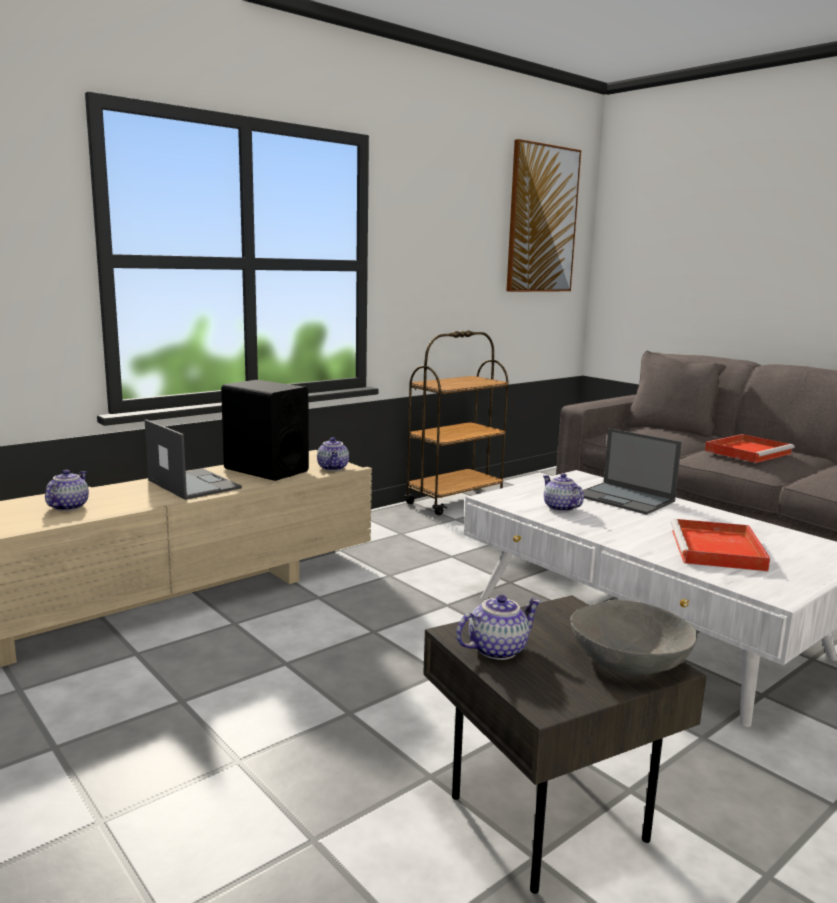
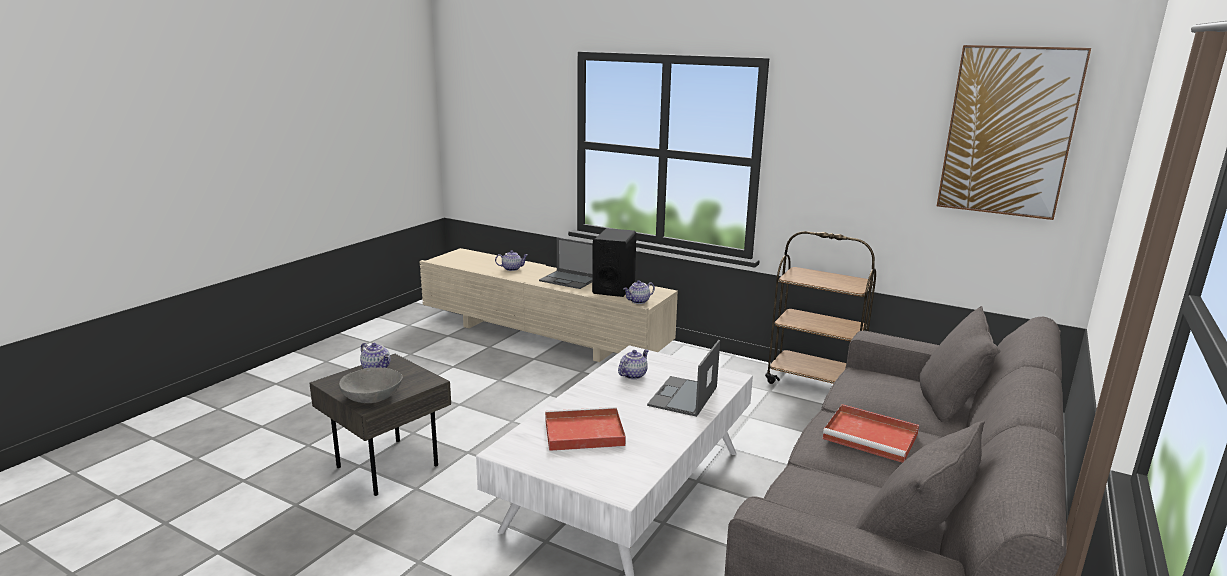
camera: 70 degrees right, 5 degrees up
(193, 484) = (569, 280): laptop -> laptop turned 90 degrees clockwise

